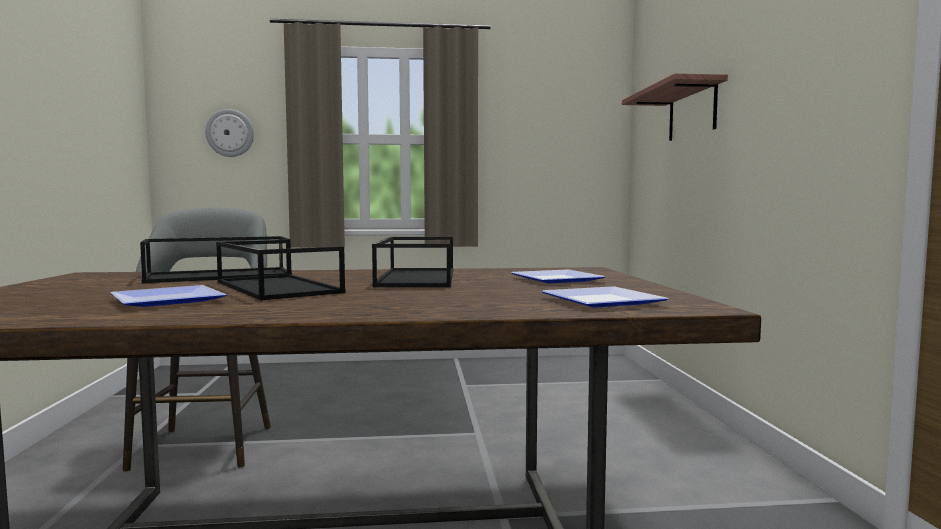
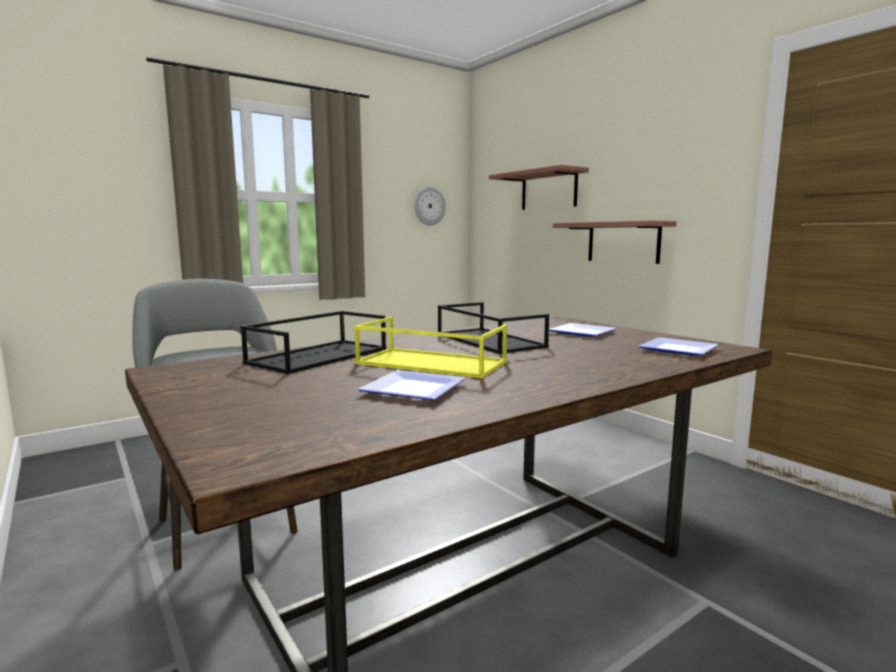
camera: 30 degrees left, 5 degrees up
(230, 133) = (96, 183): wall clock -> wall clock (429, 206)
(274, 287) = (429, 363): black tray -> yellow tray
(759, 173) = (623, 242): none -> shelf

